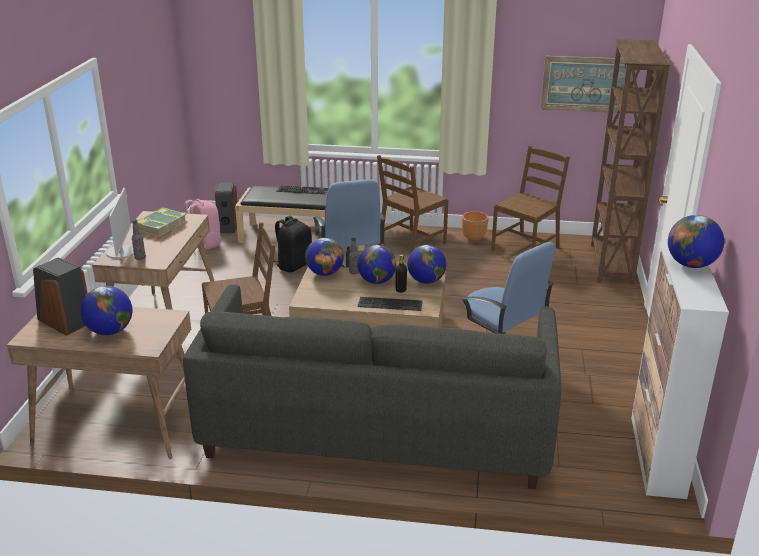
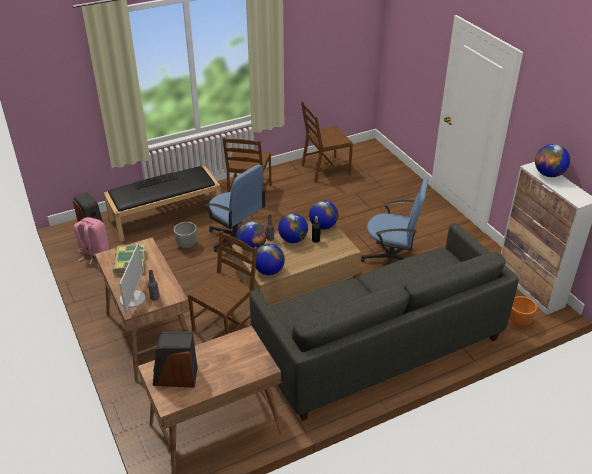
camera: 35 degrees left, 10 degrees up
(110, 331) = (221, 368): globe -> globe (269, 271)
(121, 252) = (133, 299): monitor -> monitor turned 45 degrees clockwise
(294, 265) = (187, 245): black backpack -> grey planter
(389, 304) = (321, 255): keyboard -> none
(473, 238) = (284, 173): orange planter -> orange planter (518, 322)
(526, 249) = (325, 170): brown chair -> brown chair turned 120 degrees counterclockwise
(587, 84) = (344, 41): picture -> none
(610, 264) = (385, 163): brown bookcase -> none

